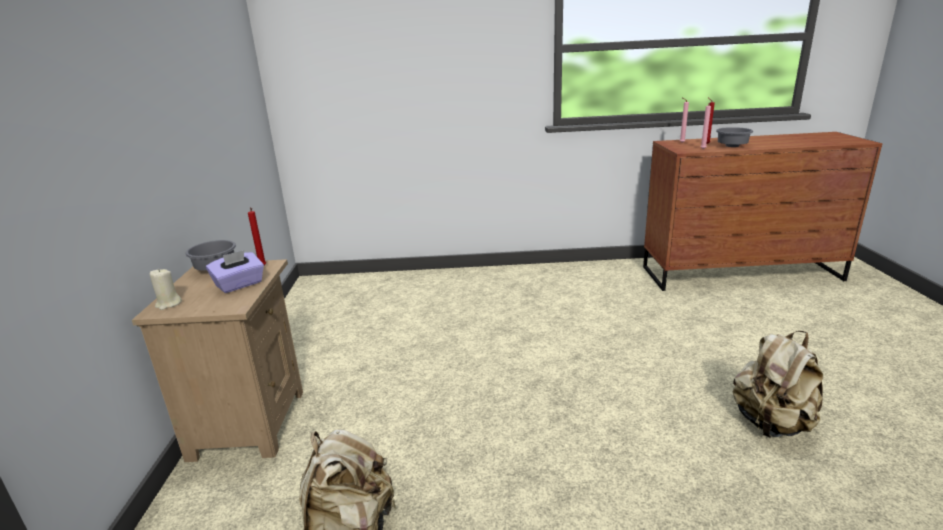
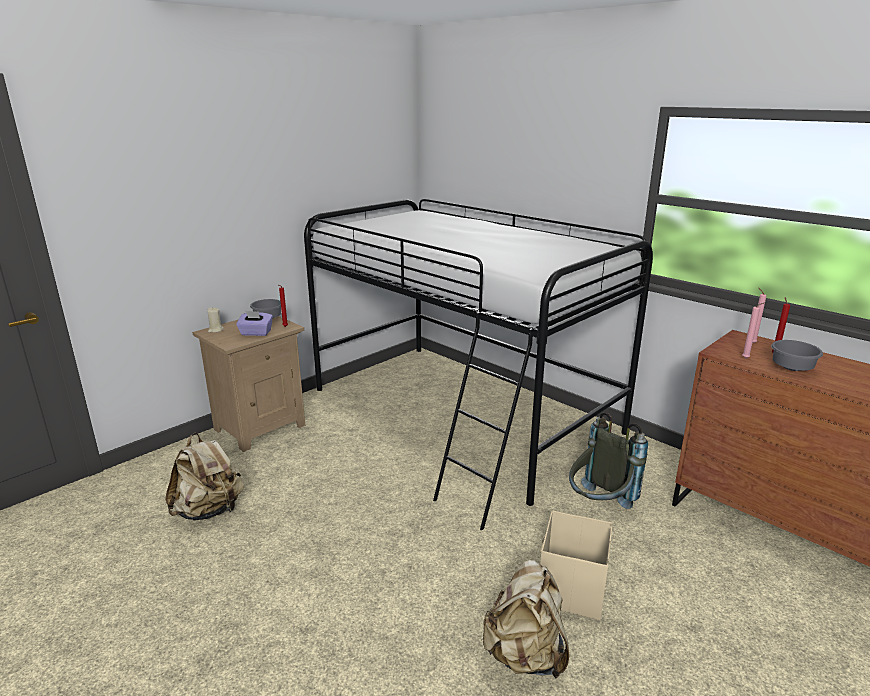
camera: 45 degrees right, 0 degrees up
(435, 305) = (462, 412): none -> black bed
(634, 314) = (599, 507): none -> grey backpack
(716, 369) = (571, 590): none -> beige storage box

